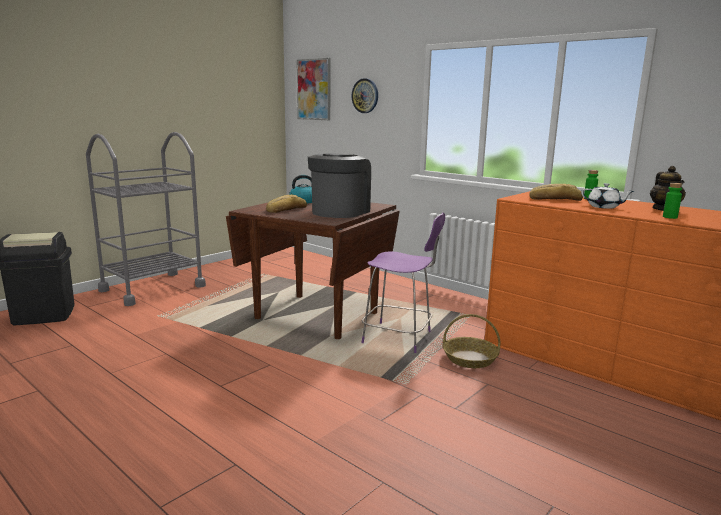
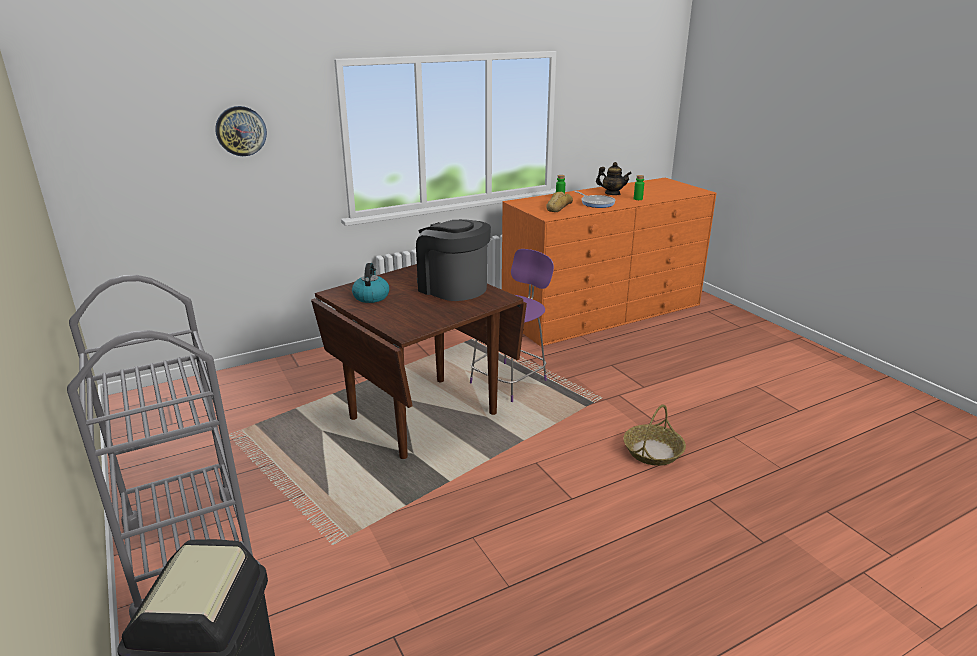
camera: 70 degrees left, 10 degrees up
(285, 209) = (419, 311): bread -> none
(314, 89) = (119, 130): picture -> none
(470, 359) = (567, 360): basket -> basket (652, 451)
(604, 207) = (596, 203): white teapot -> frying pan

